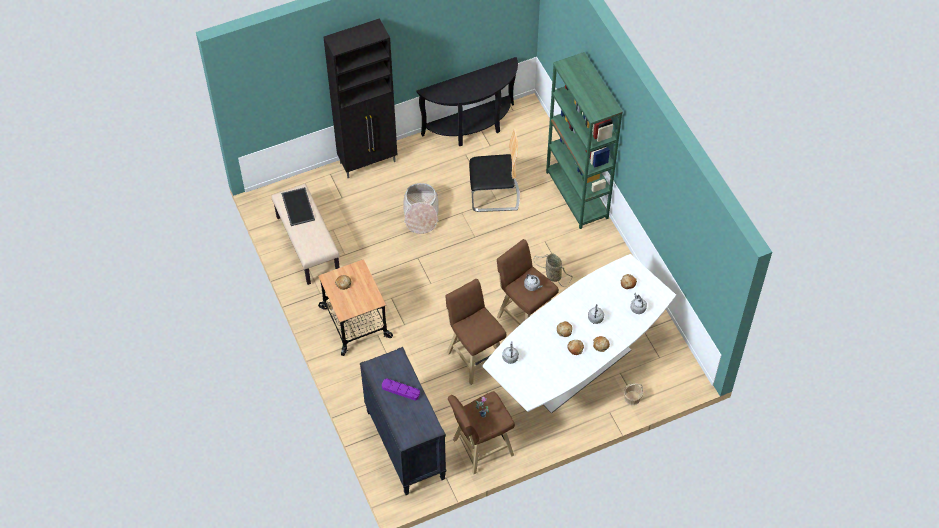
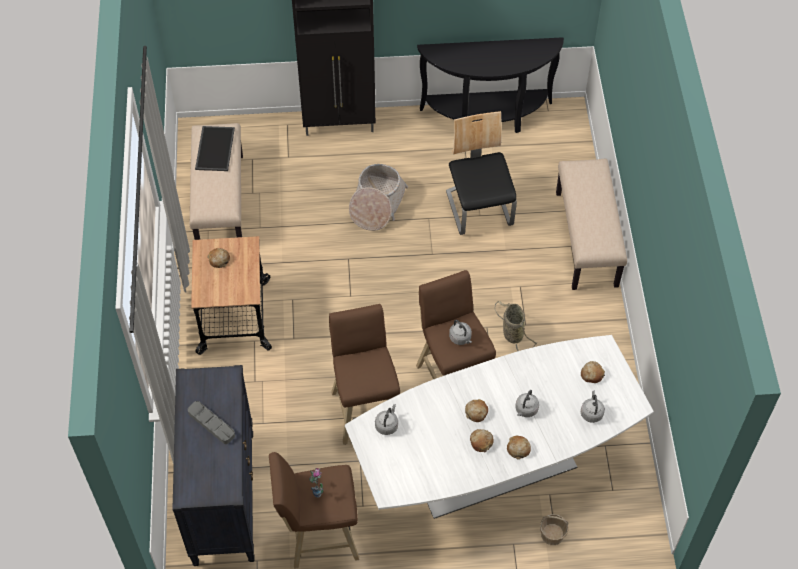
camera: 20 degrees right, 0 degrees up
(400, 390) = (211, 424): purple tray -> grey tray
(494, 195) = (479, 208): chair -> chair turned 120 degrees counterclockwise
(577, 195) = (587, 239): green bookcase -> beige bench

